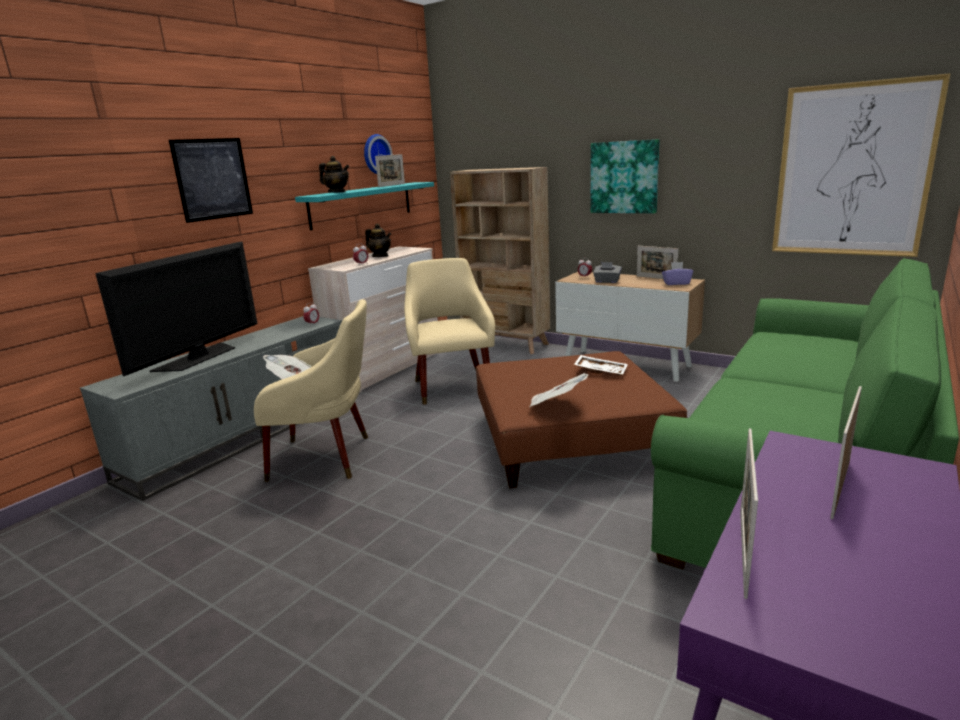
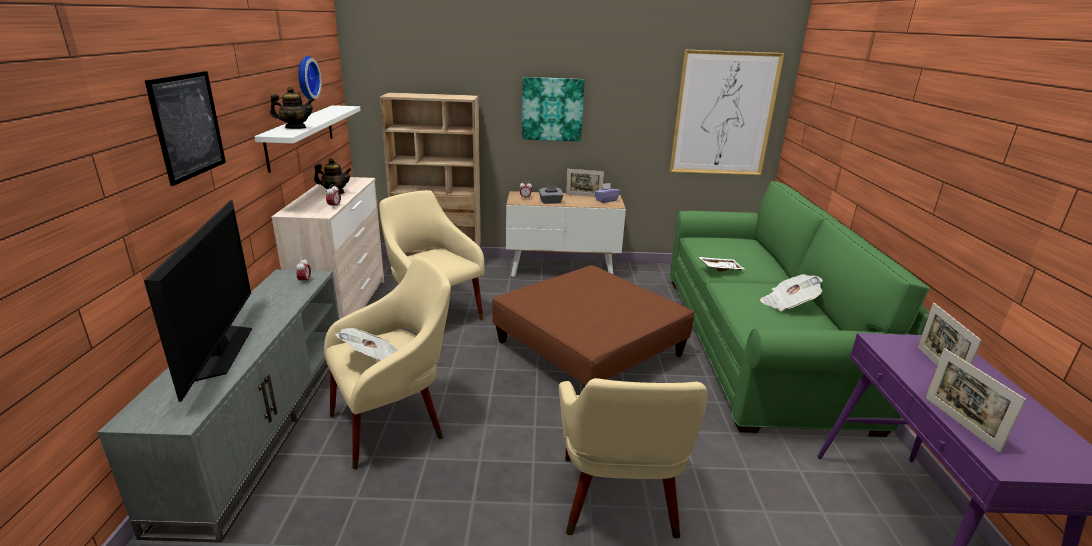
camera: 35 degrees left, 5 degrees up
(362, 204) = (301, 136): turquoise shelf -> white shelf
(392, 185) = (325, 112): picture frame -> none
(436, 579) = (618, 503): none -> beige armchair
(556, 405) = (612, 327): newspaper -> newspaper (788, 304)
(601, 371) = (606, 287): white tray -> white tray (720, 268)

